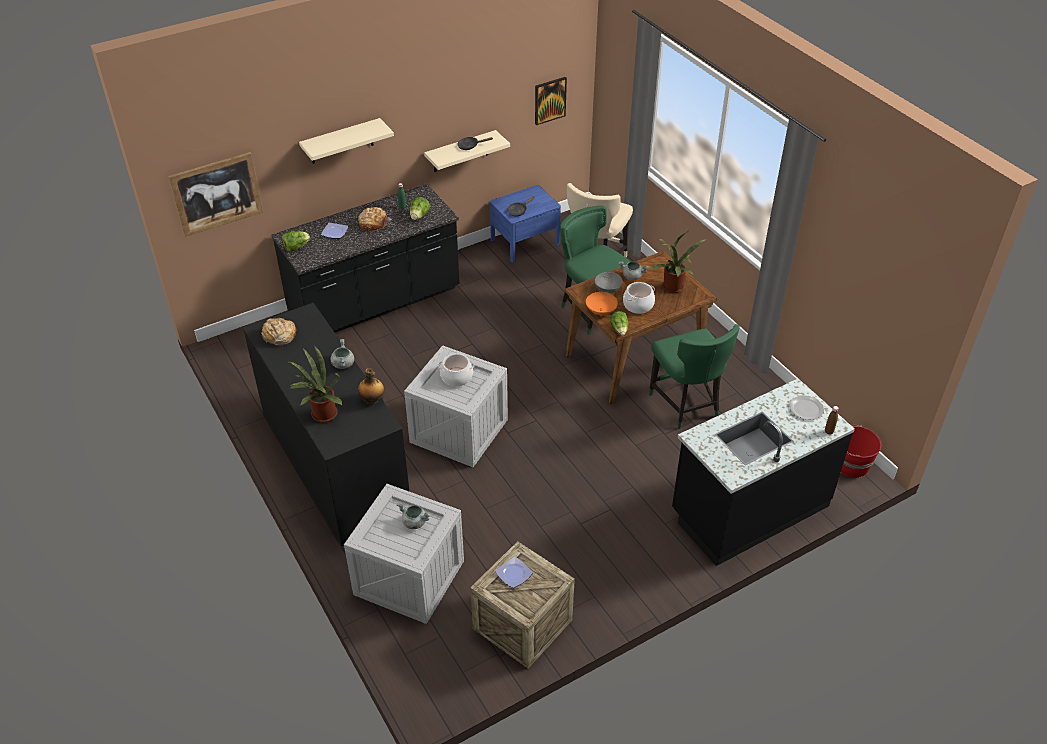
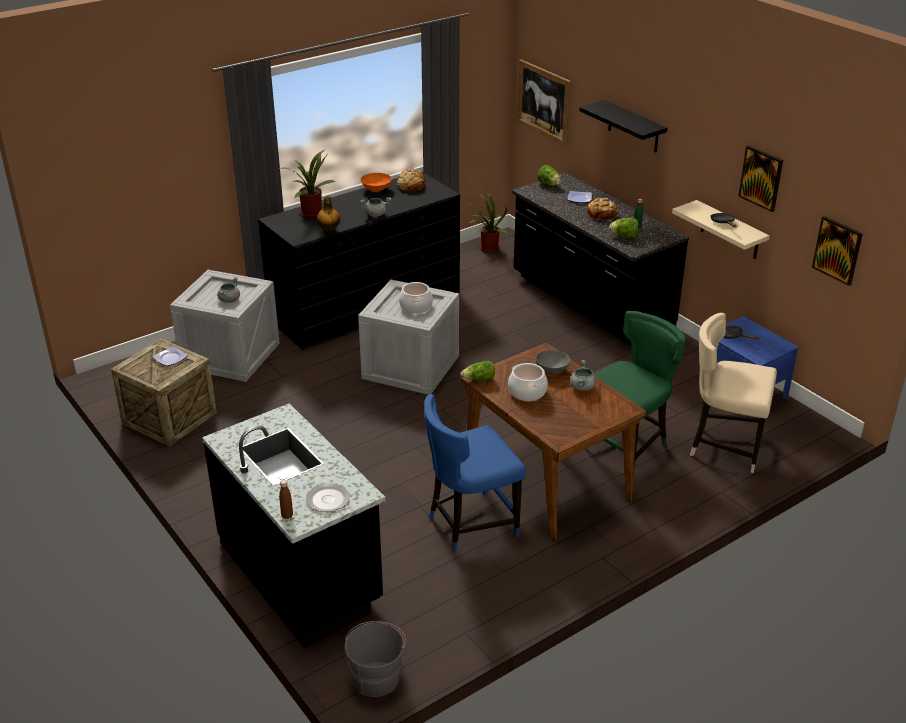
camera: 85 degrees right, 10 degrees down
(341, 141) = (633, 127): beige shelf -> black shelf
(479, 95) = (761, 178): none -> picture
(600, 311) = (509, 366): orange bowl -> orange bowl (376, 189)
(673, 288) = (567, 418): potted plant -> potted plant (487, 248)
(686, 406) = (470, 524): green chair -> blue chair
(850, 465) = (376, 678): red bucket -> grey bucket

